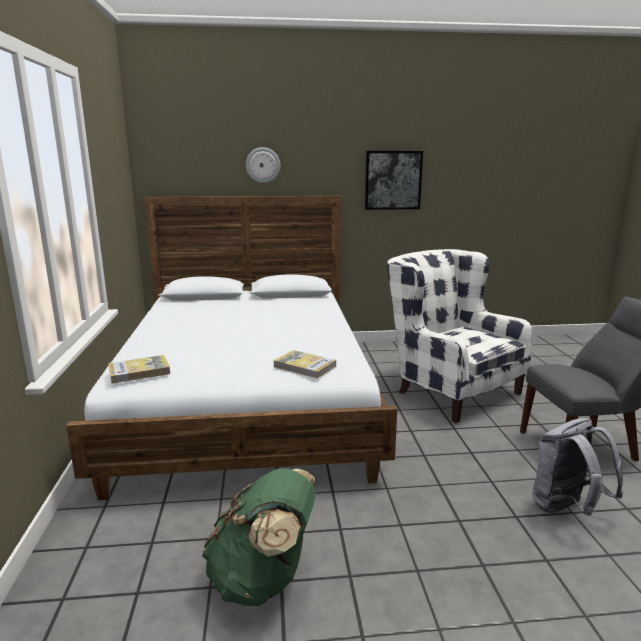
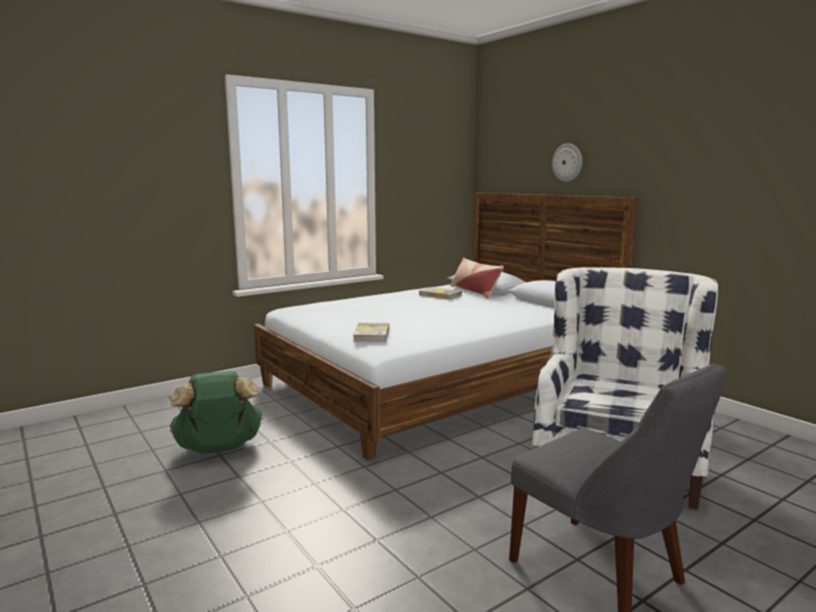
camera: 60 degrees right, 5 degrees down
(139, 372) = (304, 307): book -> book (440, 295)
(210, 302) = (475, 291): none -> pillow
(392, 180) = (709, 180): picture -> none
(566, 508) = (423, 572): grey backpack -> none

